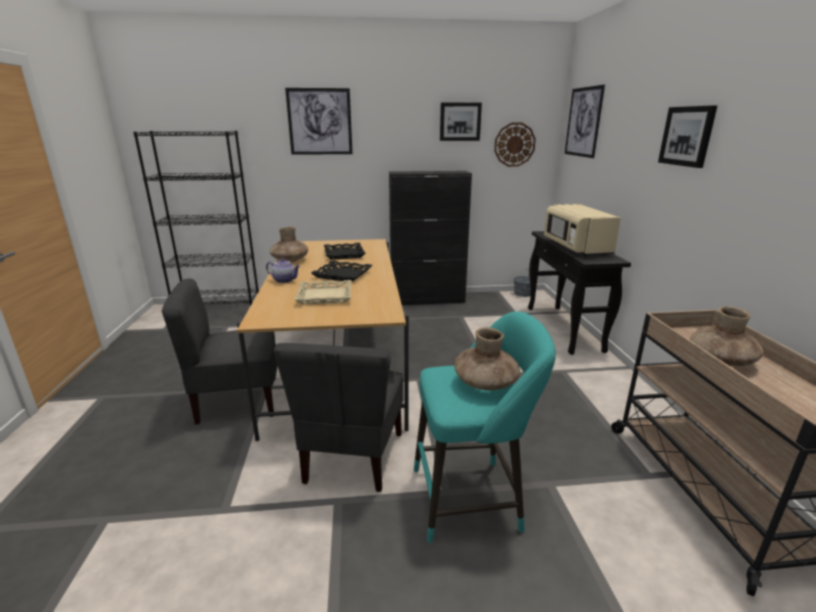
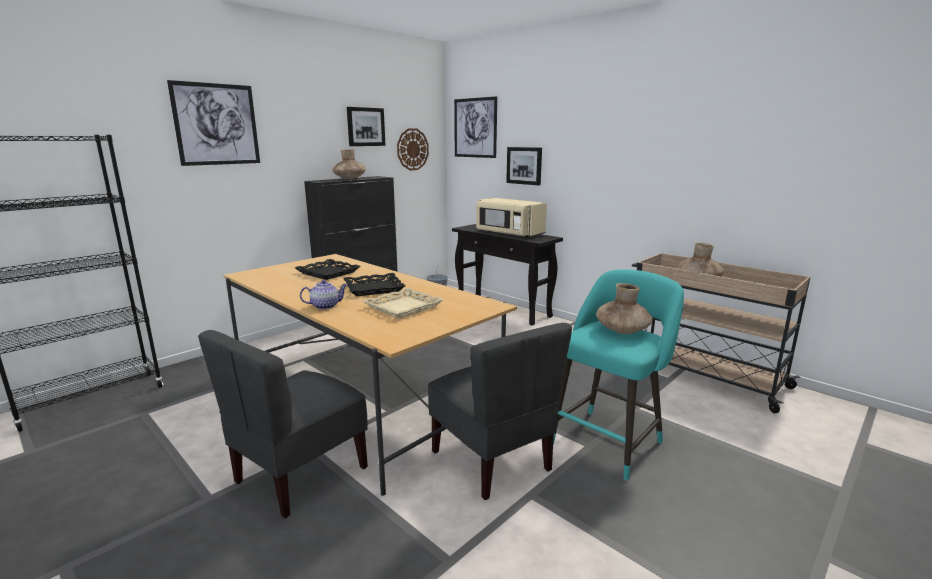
camera: 40 degrees left, 5 degrees down
(290, 260) = (281, 290): brown vase -> brown vase (349, 179)
(687, 136) = (599, 135): picture -> picture (524, 165)

